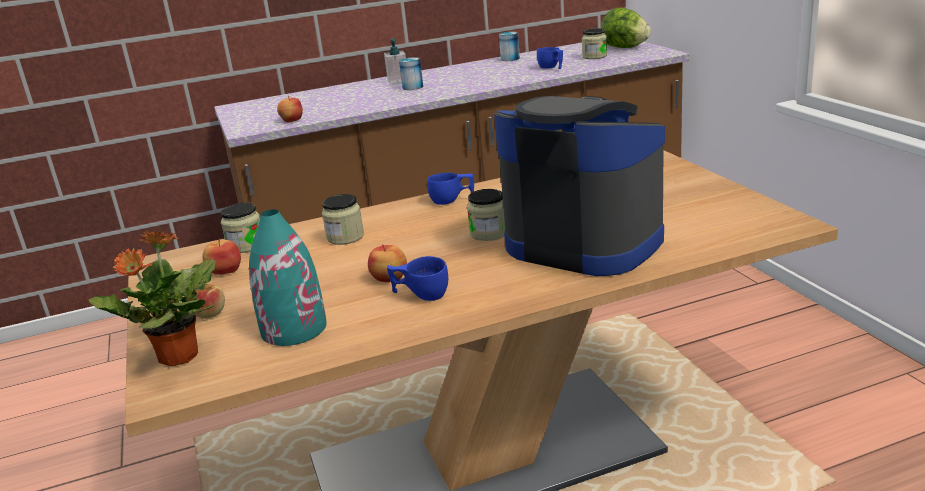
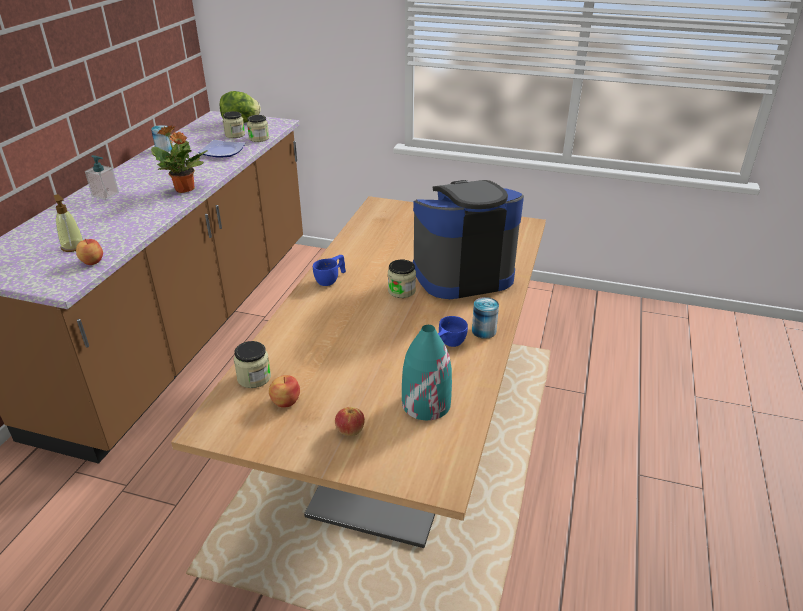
camera: 55 degrees left, 10 degrees up
(177, 357) = (399, 464): potted plant -> potted plant (185, 189)
(305, 109) = (73, 246): none -> soap dispenser
(345, 237) = (316, 335): jar -> jar (259, 138)
(389, 279) = (409, 345): apple -> none
(412, 87) = (136, 197): can -> can (484, 331)
(551, 68) = (223, 152): blue cup -> plate

